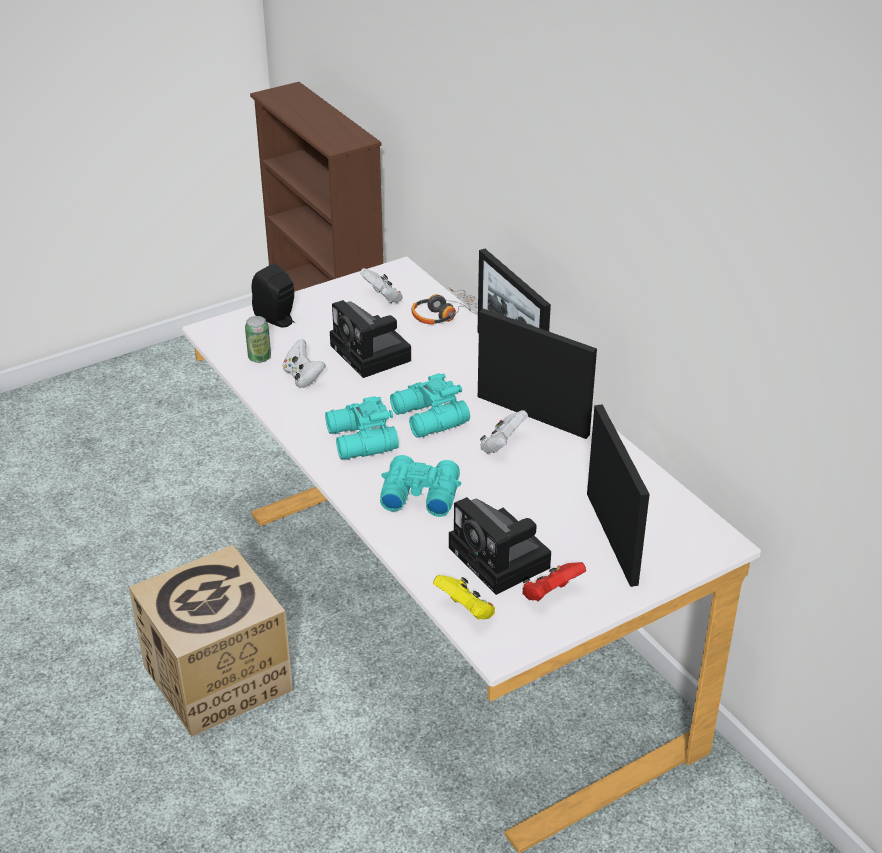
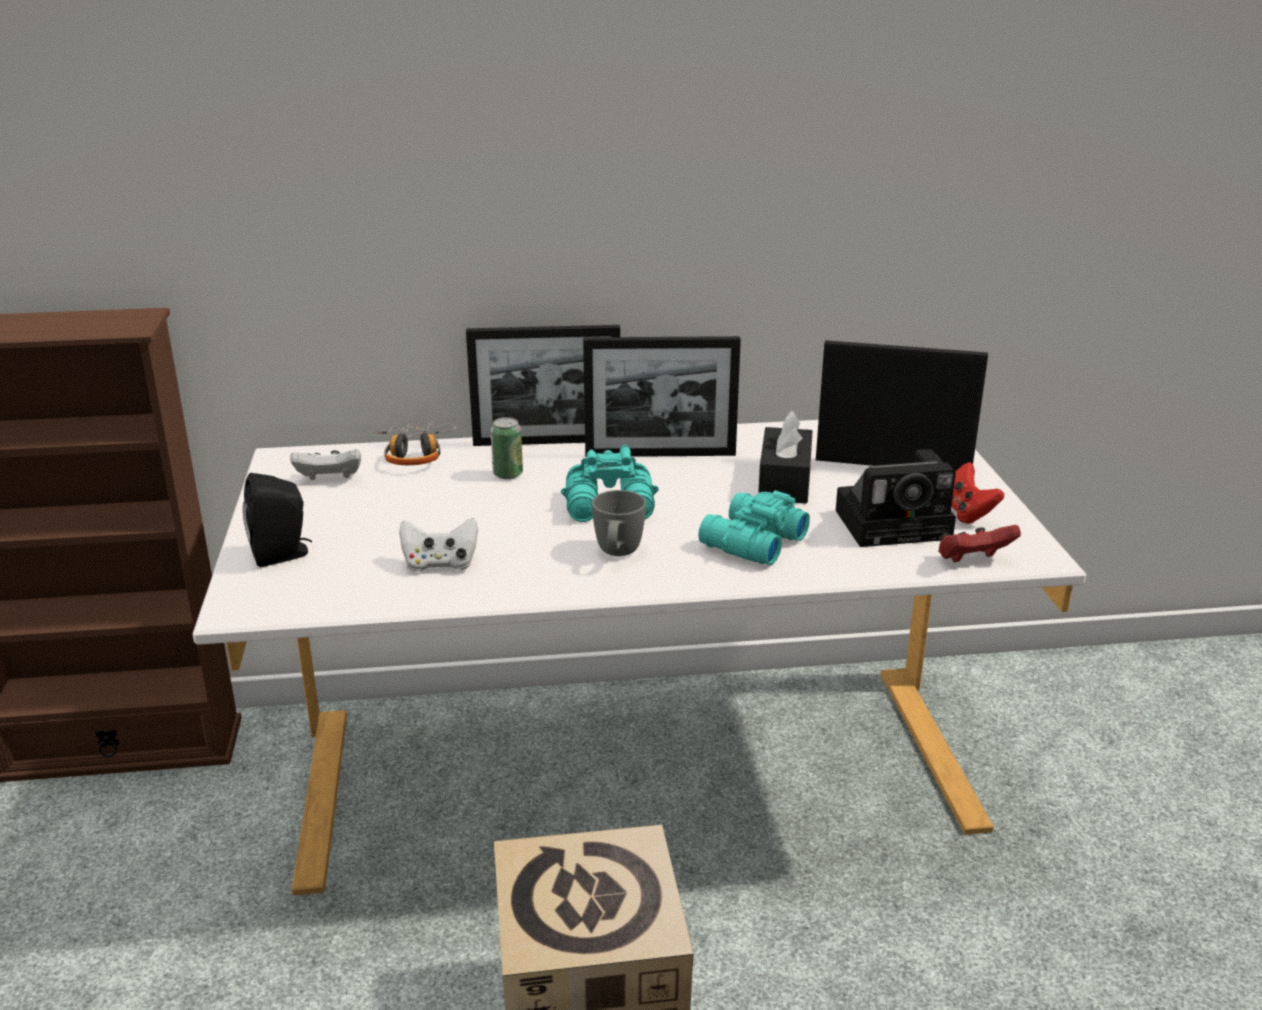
camera: 65 degrees left, 10 degrees down
(259, 357) = (357, 585): can -> can (508, 474)
(360, 441) = (617, 555): turquoise binoculars -> grey mug
(373, 354) = (445, 510): camera -> none
(466, 611) = (973, 560): yellow game controller -> red game controller
(502, 445) = (699, 480): white game controller -> none
(532, 415) = (660, 454): picture frame -> picture frame turned 150 degrees counterclockwise
(532, 487) = (784, 482): none -> black tissue box

